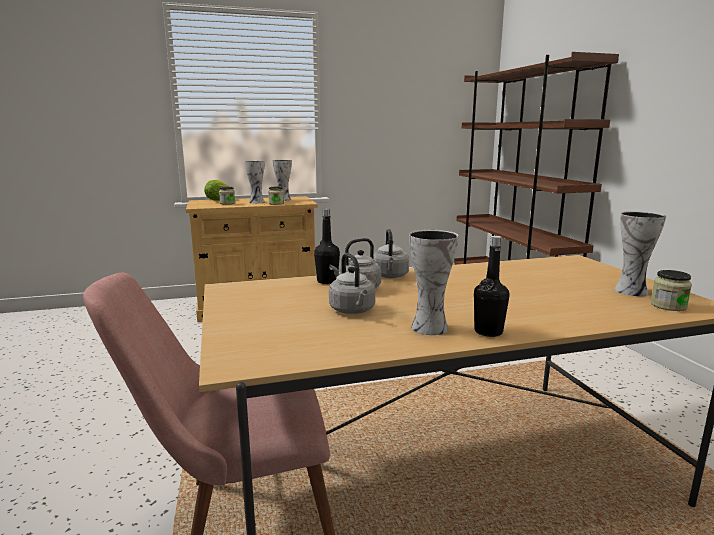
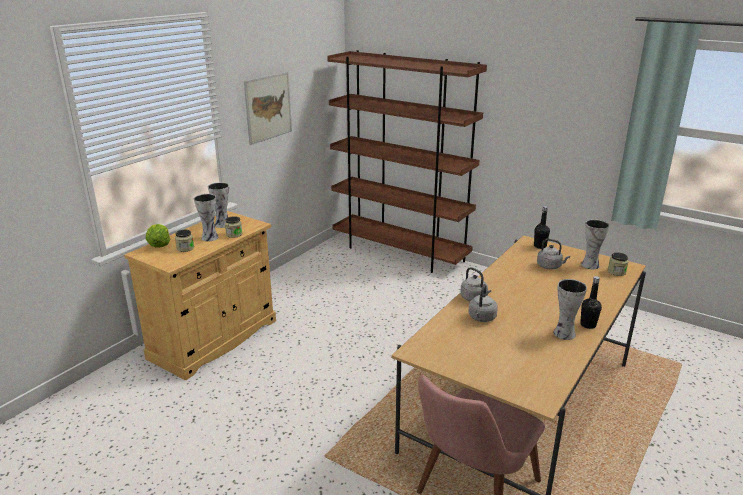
camera: 40 degrees left, 10 degrees up
(327, 281) = (453, 318): black bottle -> black bottle (540, 246)
(353, 311) = (514, 338): grey kettle -> grey kettle (550, 266)
(383, 116) = (268, 107): none -> picture

